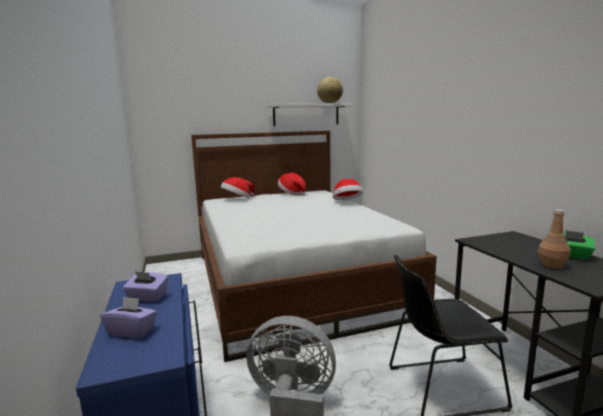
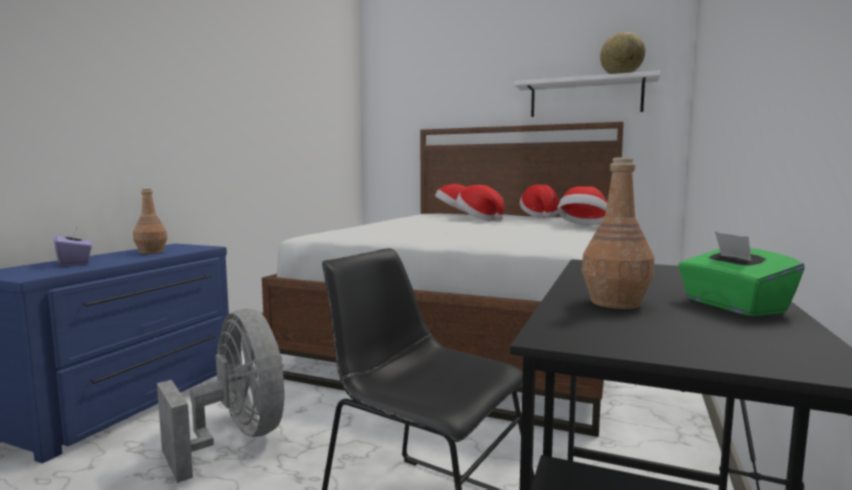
camera: 40 degrees right, 5 degrees down
(147, 297) = (151, 252): purple tissue box -> brown bottle
(272, 203) = (479, 219): none -> hat

